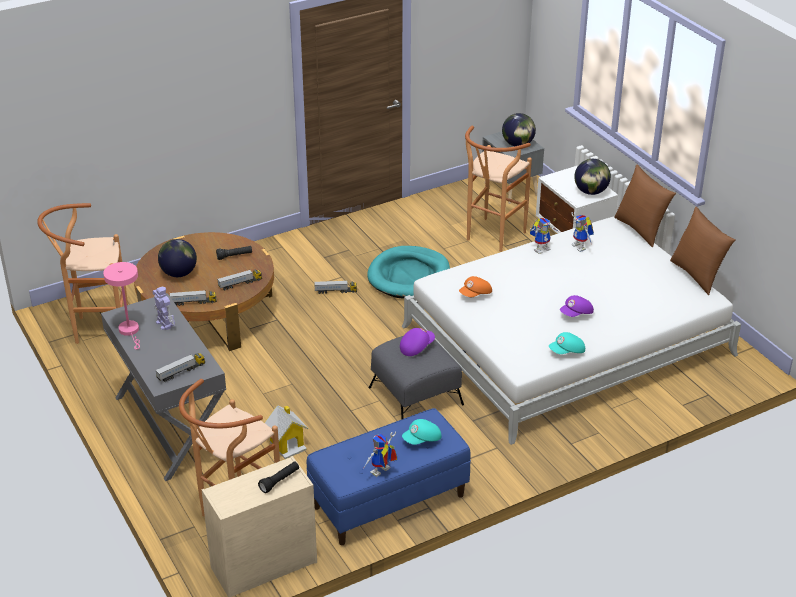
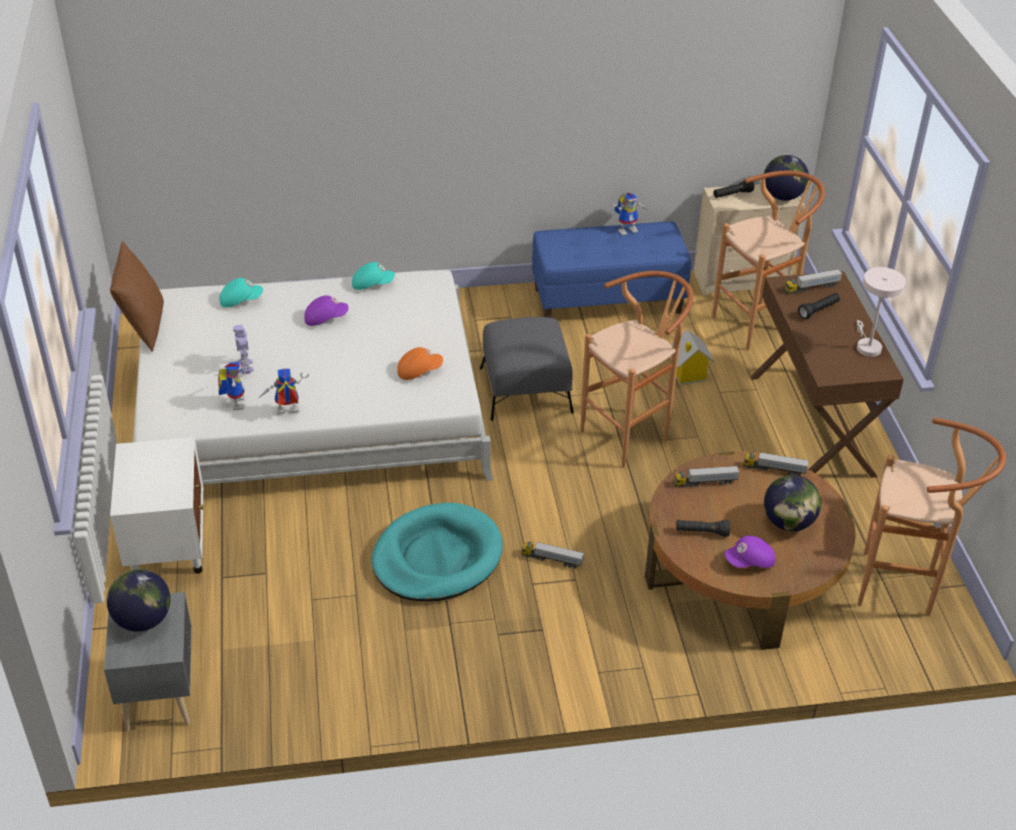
camera: 160 degrees left, 5 degrees up
(130, 331) = (867, 346): pink table lamp -> white table lamp
(164, 323) = (825, 346): toy robot -> toy robot (245, 367)
(171, 426) = (812, 425): grey desk -> brown desk
(173, 352) = (818, 310): none -> black flashlight
(416, 347) = (523, 345): purple cap -> purple cap (750, 562)
(422, 440) = (575, 245): turquoise cap -> turquoise cap (240, 300)
(491, 238) = (273, 593): brown stool -> brown stool (631, 434)
(591, 192) = (147, 458): globe -> globe (783, 196)
(641, 229) = (133, 408): brown pillow -> none

